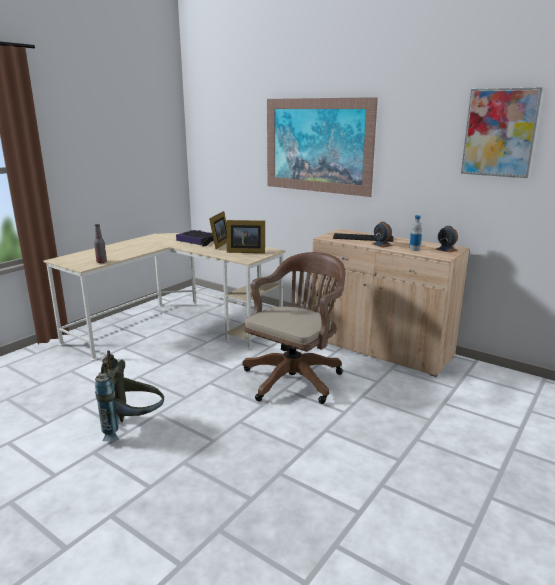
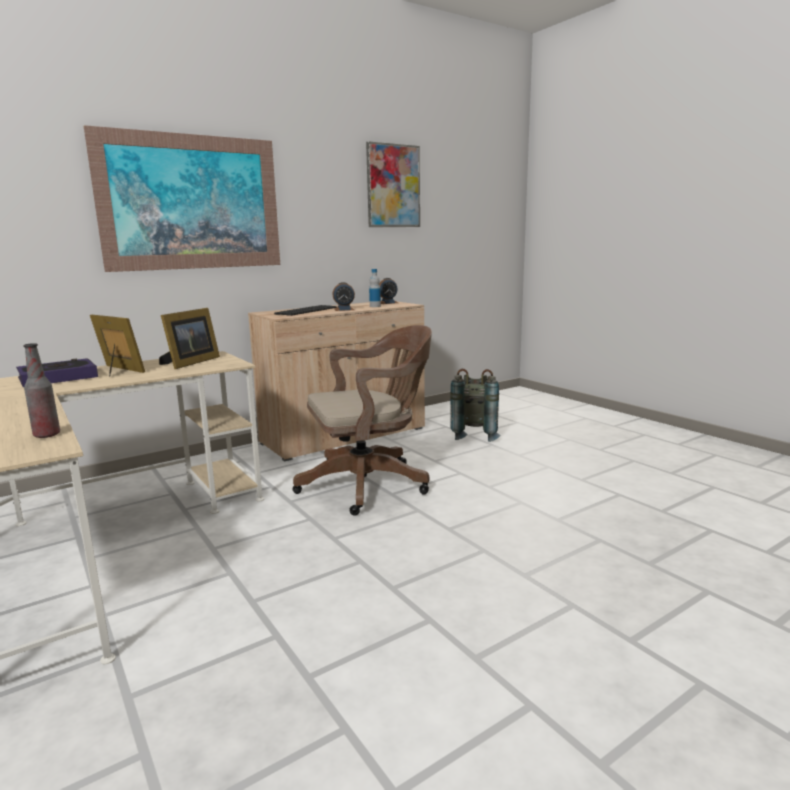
camera: 70 degrees left, 5 degrees down
(133, 427) = (421, 613): grey backpack -> grey backpack (475, 434)
(295, 377) = (370, 484): brown office chair -> brown office chair turned 105 degrees clockwise

